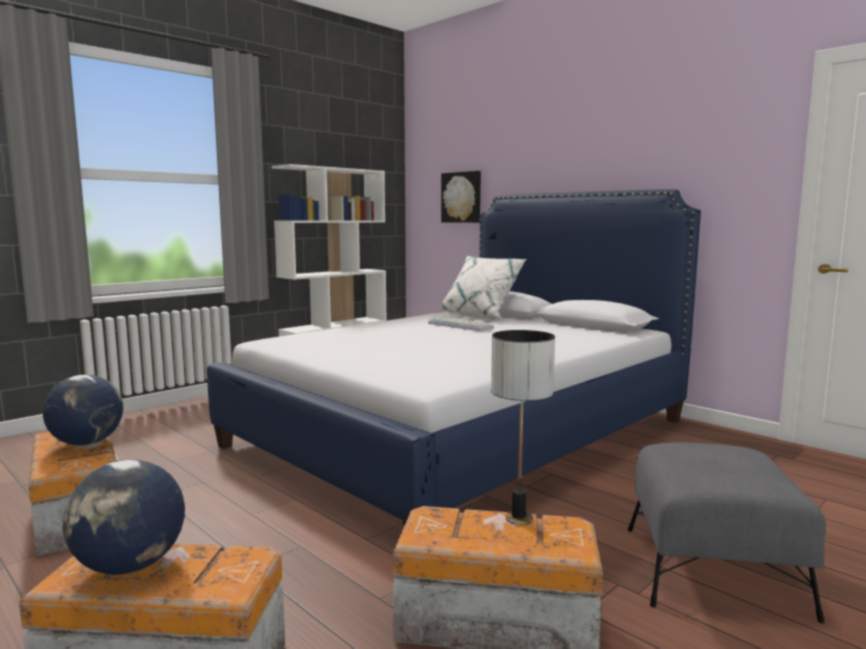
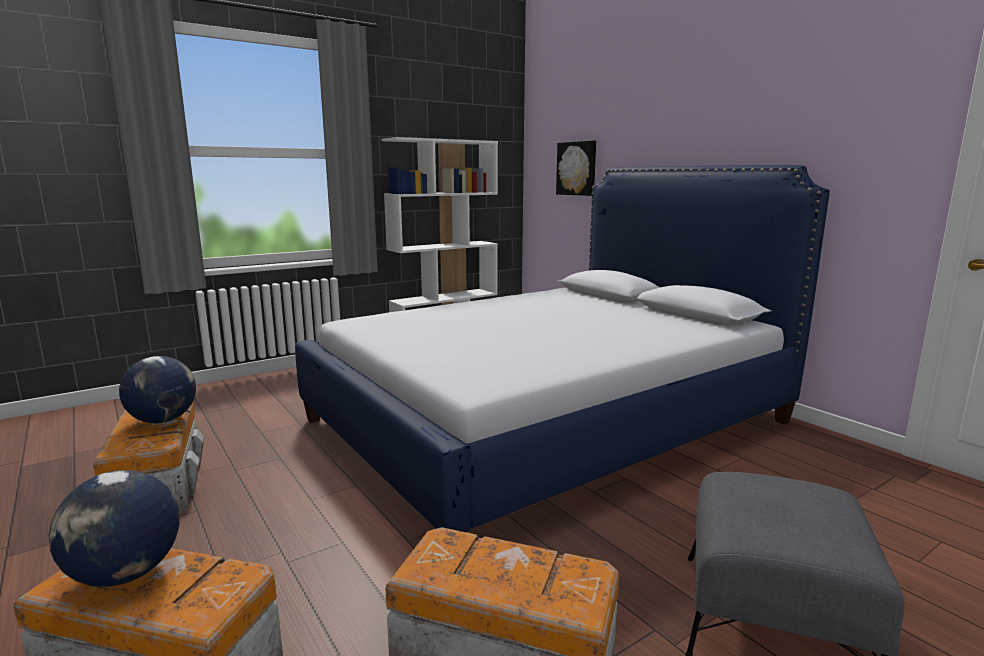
camera: 10 degrees right, 5 degrees up
(461, 325) = (553, 310): keyboard -> none
(480, 315) = (581, 296): white pillow -> none
(519, 518) = (535, 556): table lamp -> none

